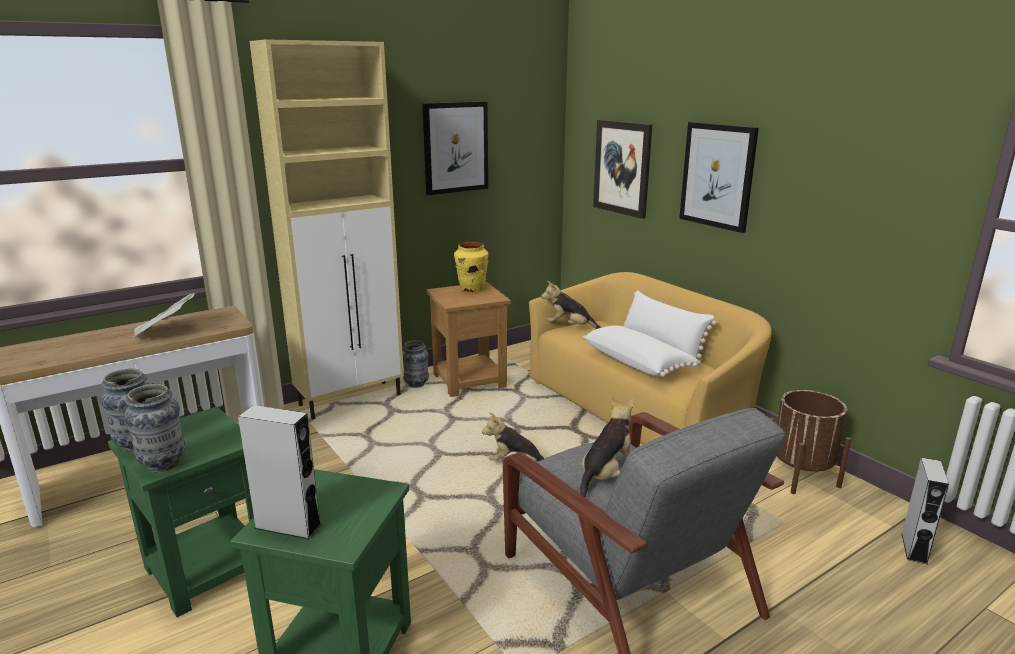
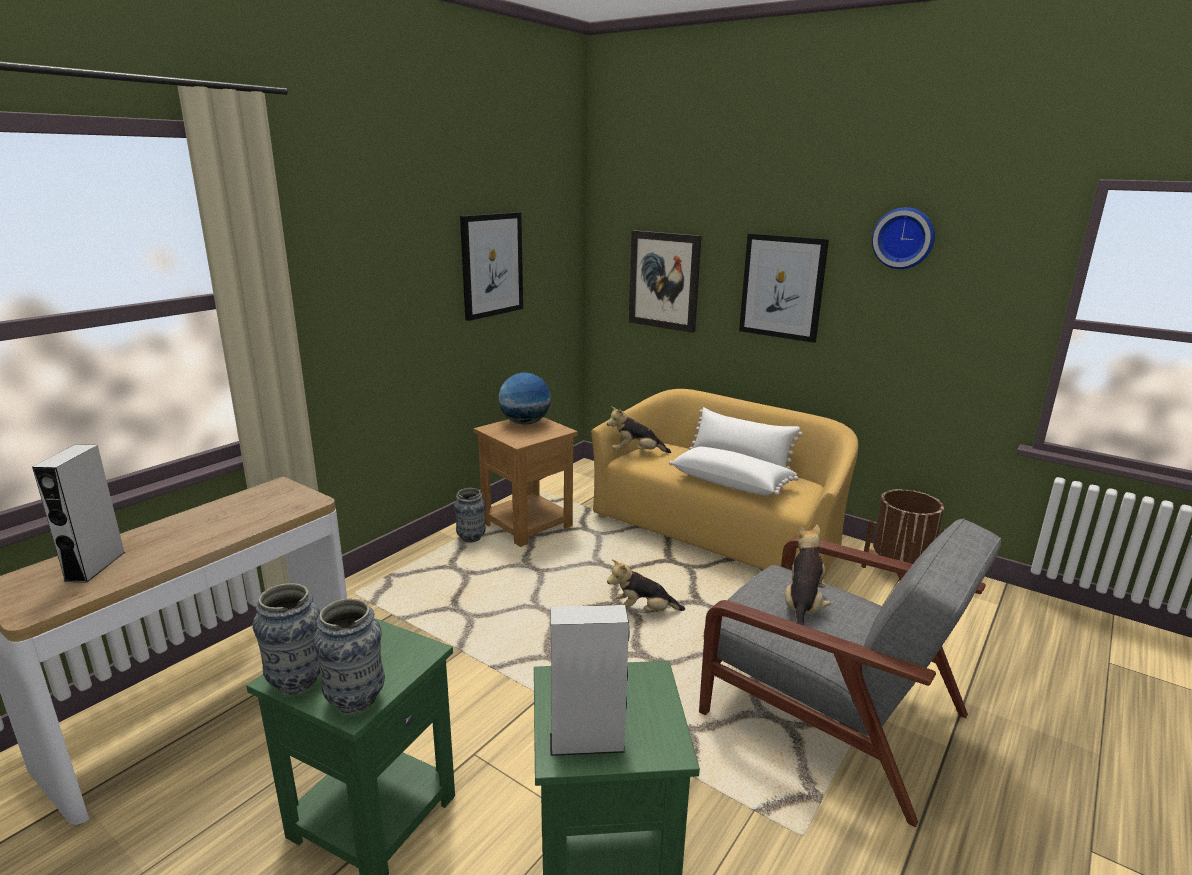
camera: 20 degrees left, 0 degrees up
(165, 331) = (222, 523): newspaper -> none
(352, 400) = (407, 568): beige cabinet -> none
(472, 289) = (525, 423): yellow vase -> globe
(826, 126) = (904, 238): none -> wall clock
(914, 548) = (1026, 621): grey speaker -> grey speaker (95, 566)

